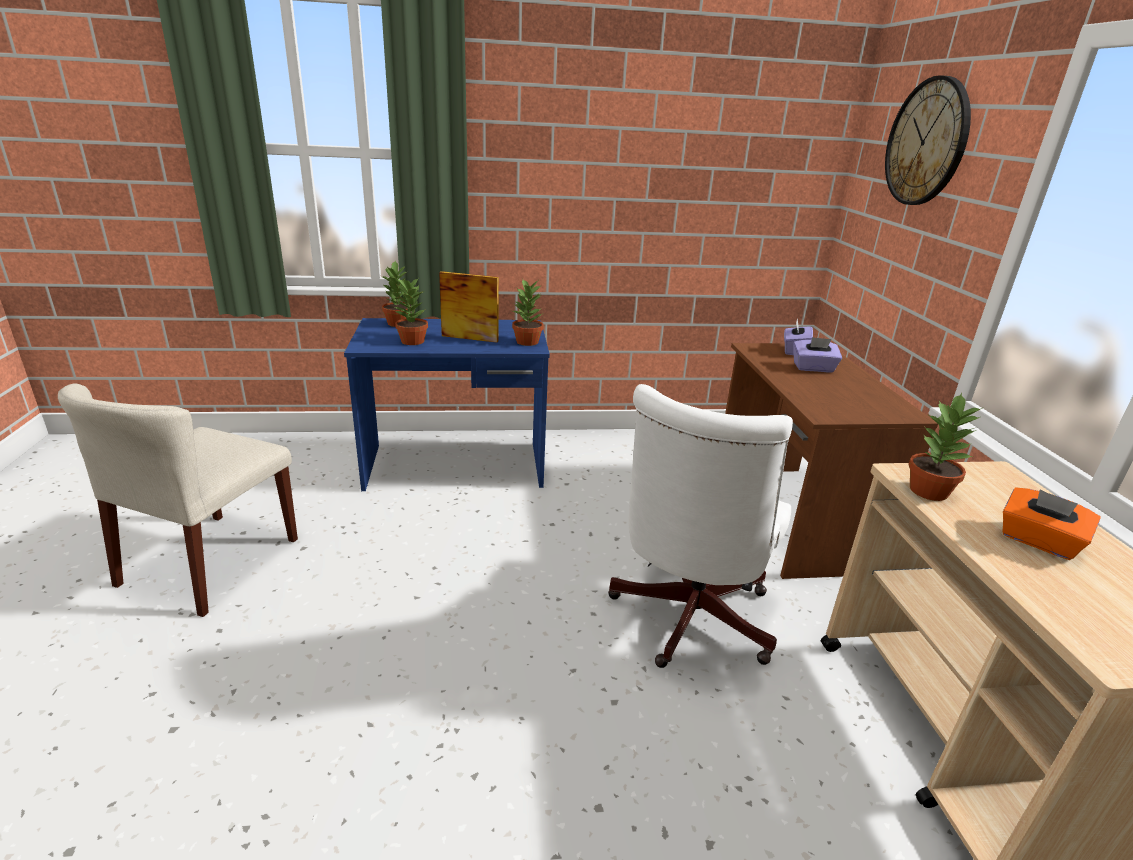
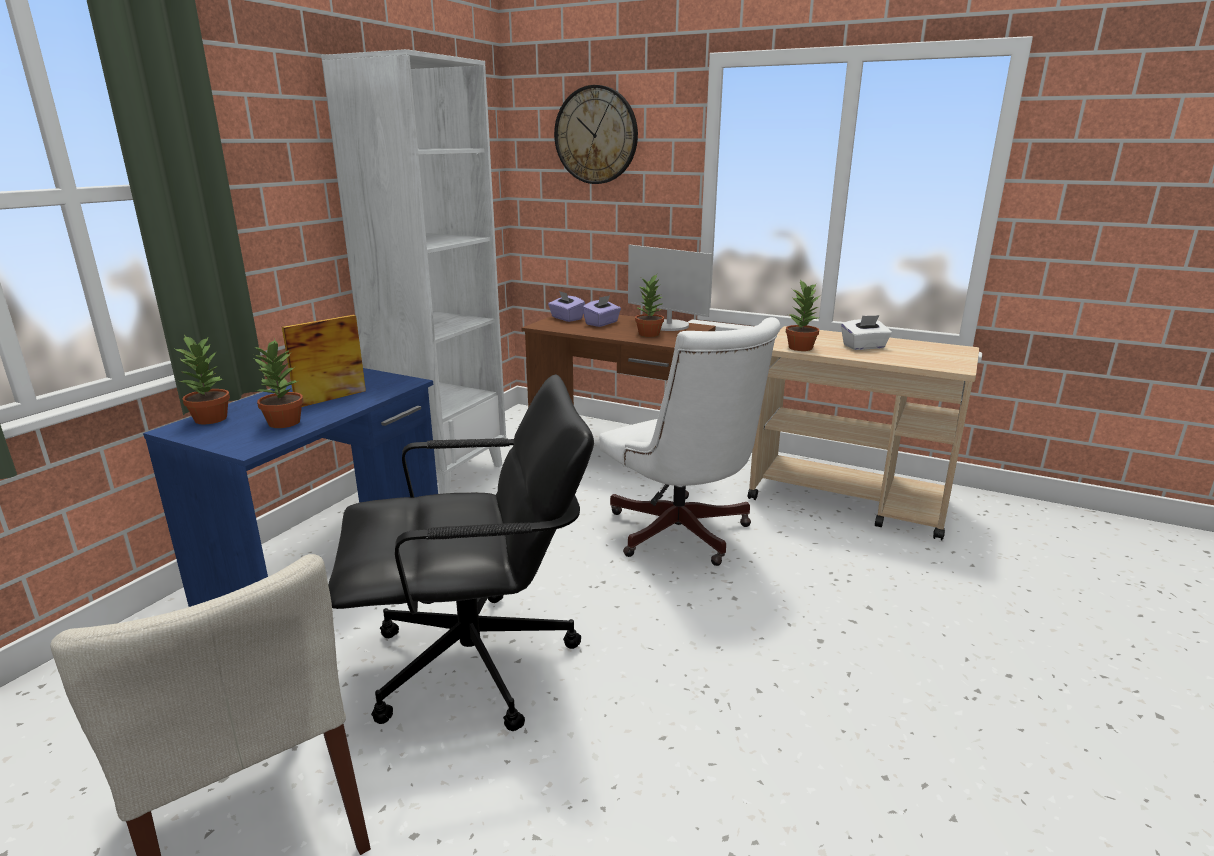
camera: 55 degrees left, 5 degrees down
(399, 578) = (476, 664): none -> black office chair
(527, 342) = (390, 380): potted plant -> potted plant (649, 334)
(624, 450) = (444, 474): none -> white bookcase
(876, 399) = (668, 326): none -> monitor
(1038, 541) = (864, 347): orange tissue box -> white tissue box

